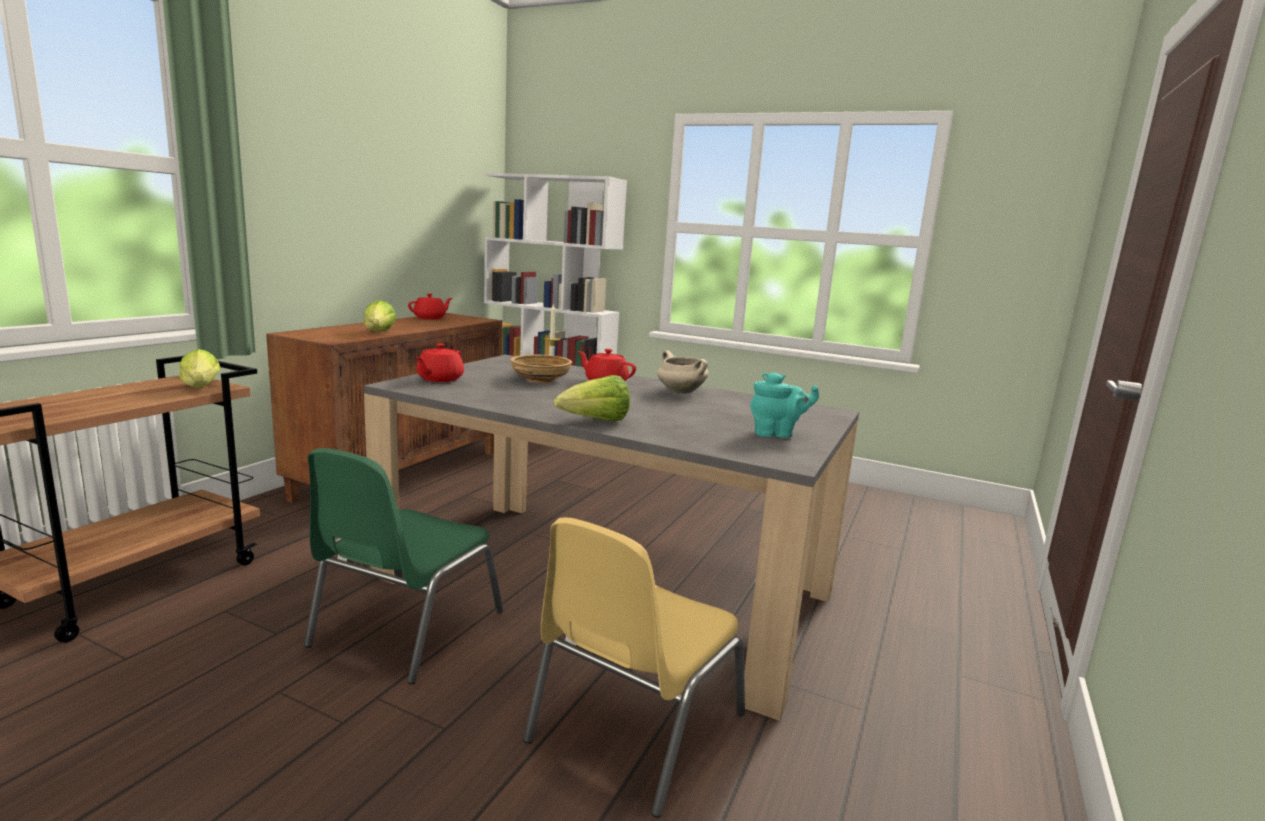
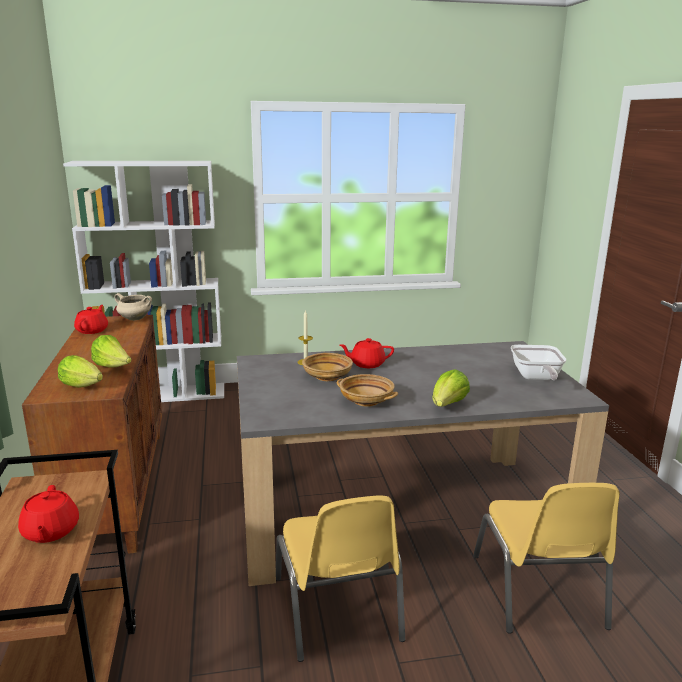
camera: 35 degrees left, 5 degrees up
(201, 388) = (79, 489): lettuce -> lettuce (83, 386)
(404, 629) = (338, 610): green chair -> yellow chair
(439, 379) = (271, 403): red teapot -> red teapot (50, 531)
(525, 398) = (367, 401): none -> beige bowl
(679, 392) = (421, 358): beige cooking pot -> beige cooking pot (134, 319)
(777, 434) = (536, 378): turquoise teapot -> frying pan

